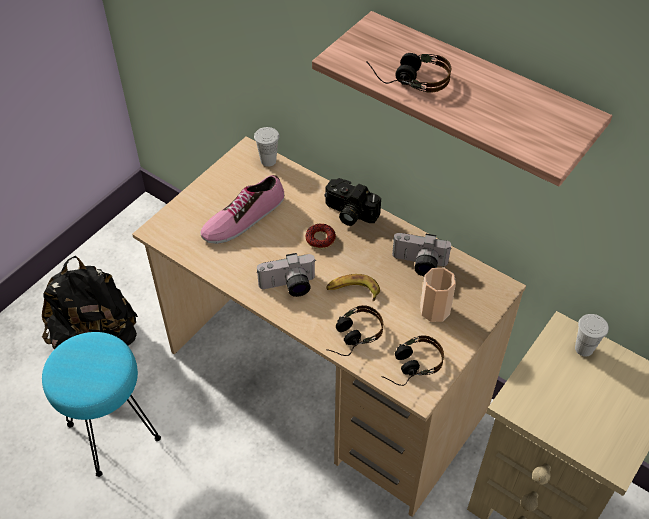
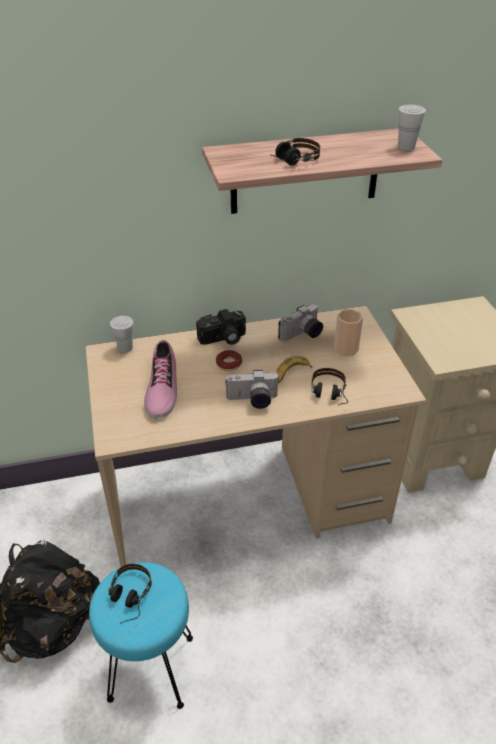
camera: 50 degrees left, 10 degrees down
(288, 287) = (252, 401): camera -> camera turned 60 degrees clockwise
(408, 367) = (379, 384): headphones -> headphones (128, 600)
(584, 348) = (428, 315): white cup -> white cup (406, 146)

